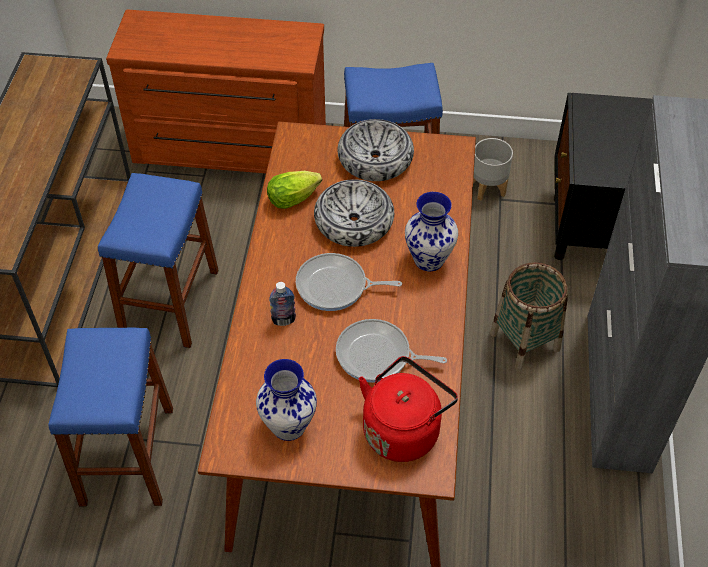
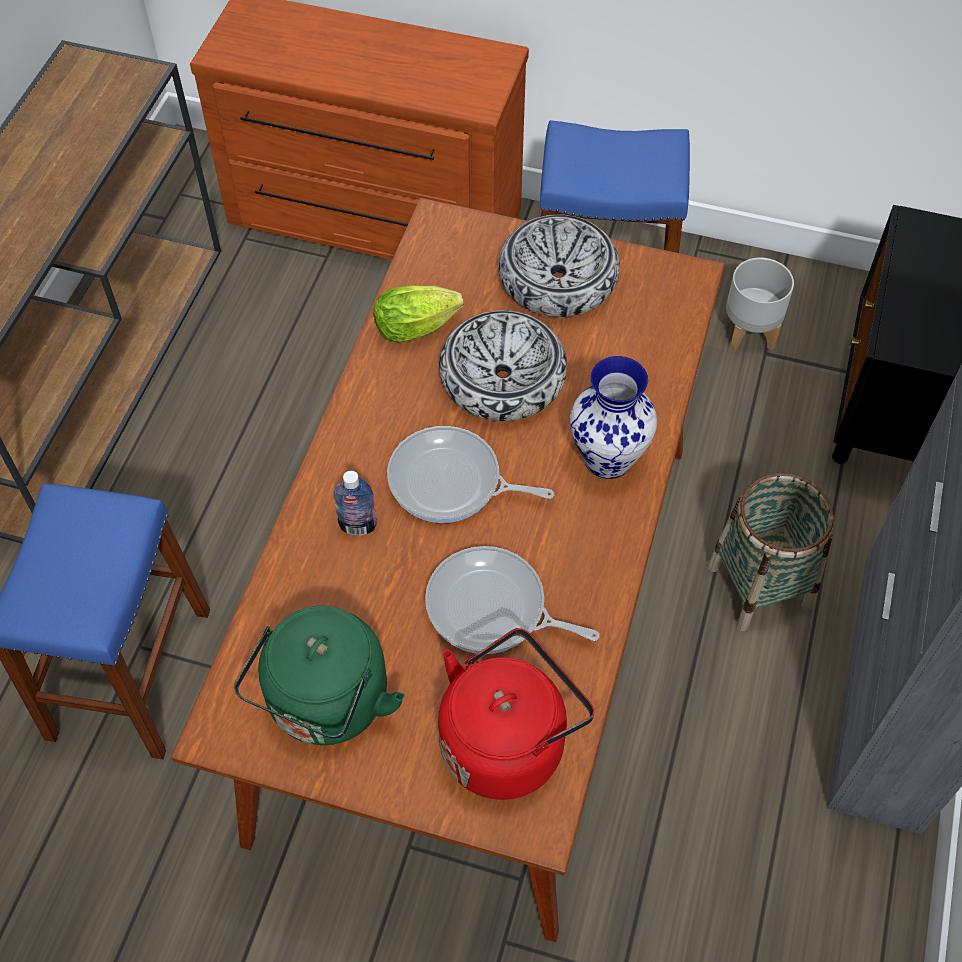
camera: 10 degrees right, 5 degrees up
(170, 302) = (239, 445): blue stool -> none
(287, 426) = (326, 705): vase -> green kettle

